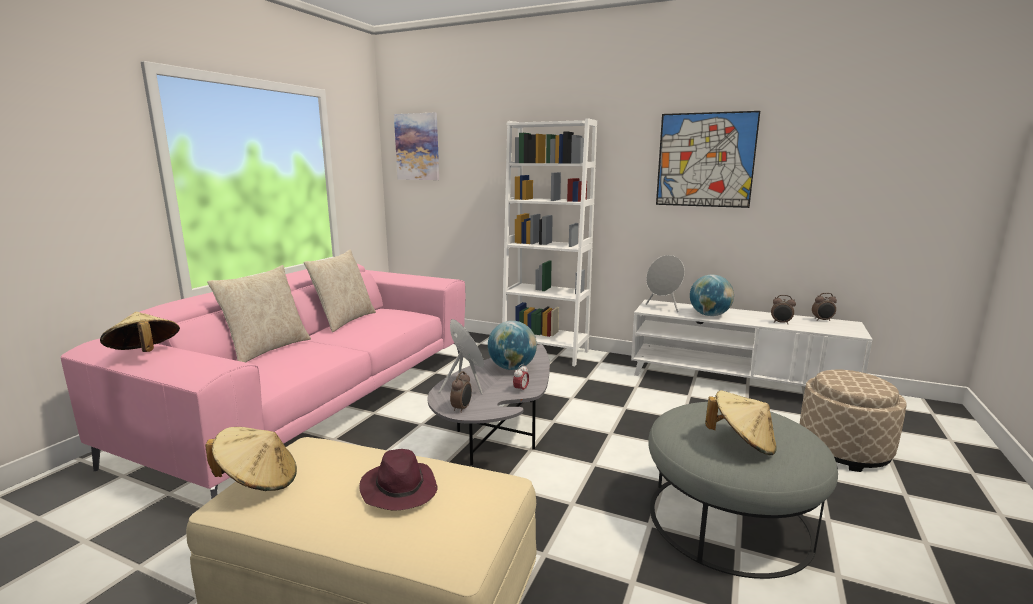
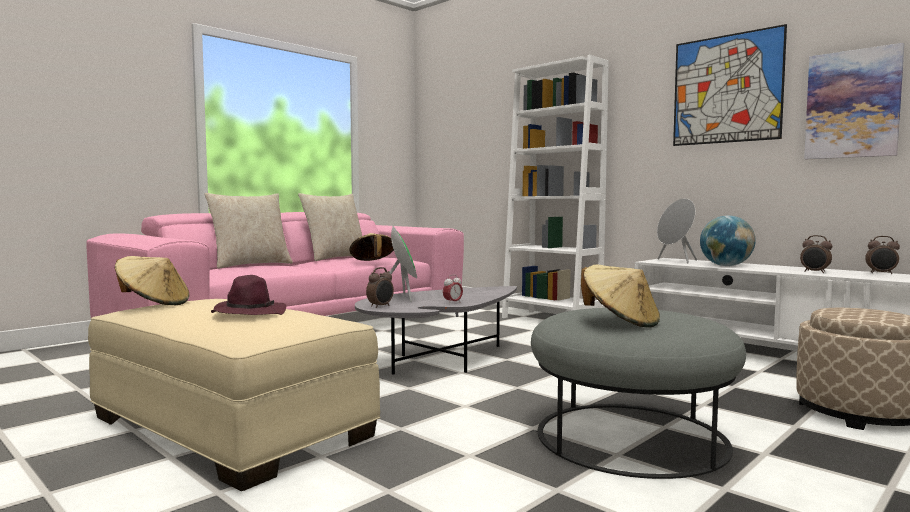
camera: 20 degrees right, 10 degrees down
(144, 354) = (135, 236): beige hat -> beige hat (372, 262)
(417, 147) = (445, 111): picture -> picture (852, 104)
(512, 368) = (463, 294): globe -> none

